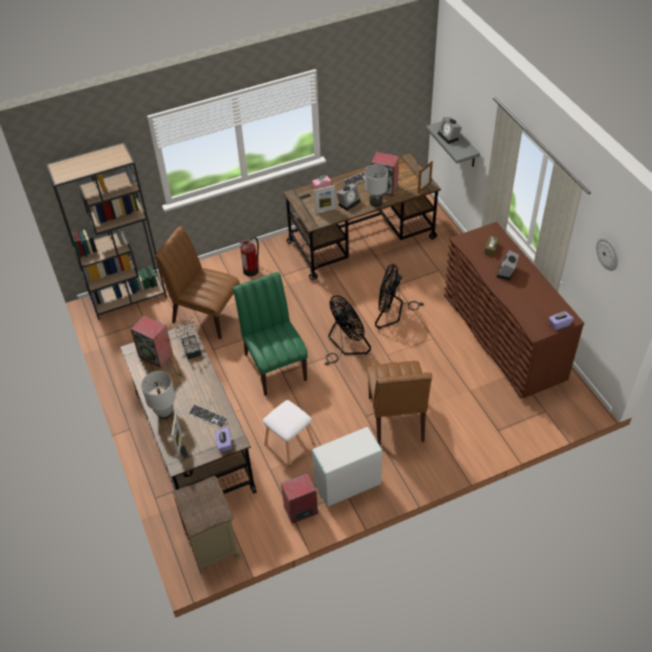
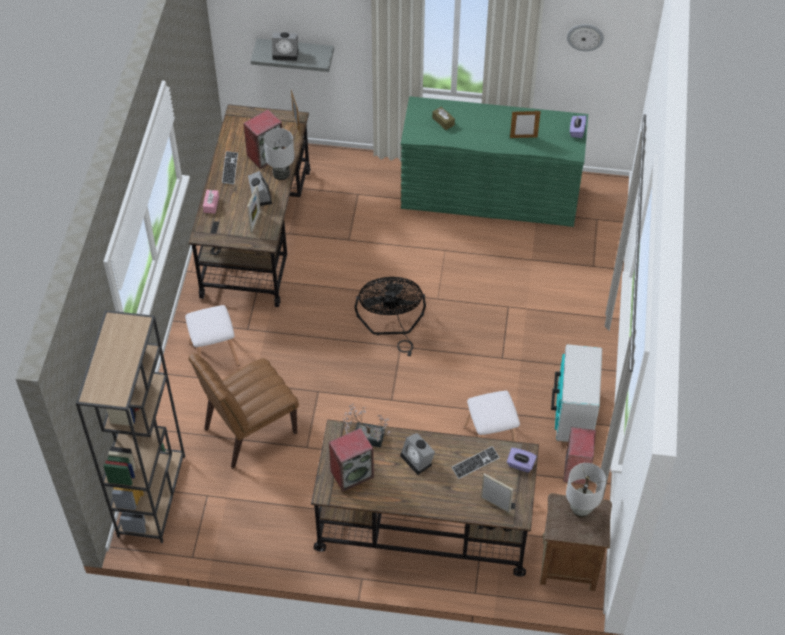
camera: 60 degrees left, 5 degrees up
(164, 412) = (441, 500): white table lamp -> white table lamp (580, 509)
(251, 270) = (213, 353): fire extinguisher -> white stool
(275, 367) = (379, 402): green chair -> none
(393, 309) = (380, 260): black fan -> none
(396, 418) = (522, 335): brown chair -> none
(503, 339) = (490, 198): brown dresser -> green dresser
(506, 272) = (483, 128): alarm clock -> alarm clock (418, 460)
(521, 297) = (523, 137): none -> picture frame

